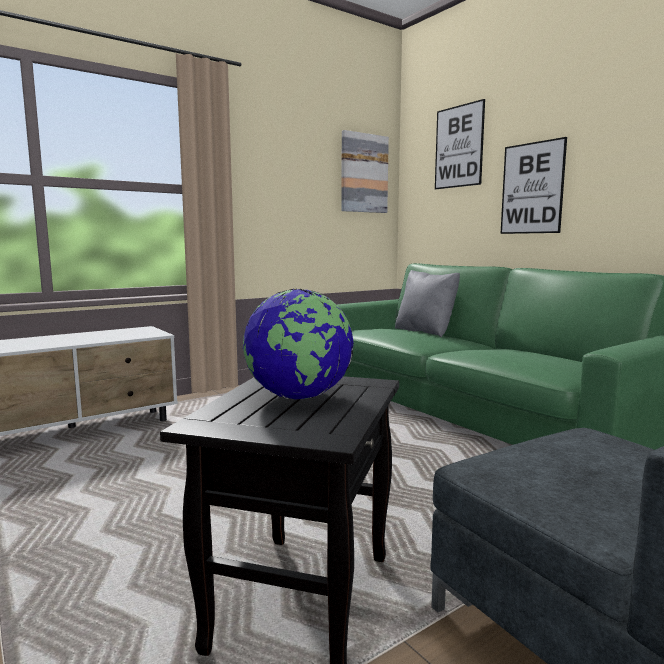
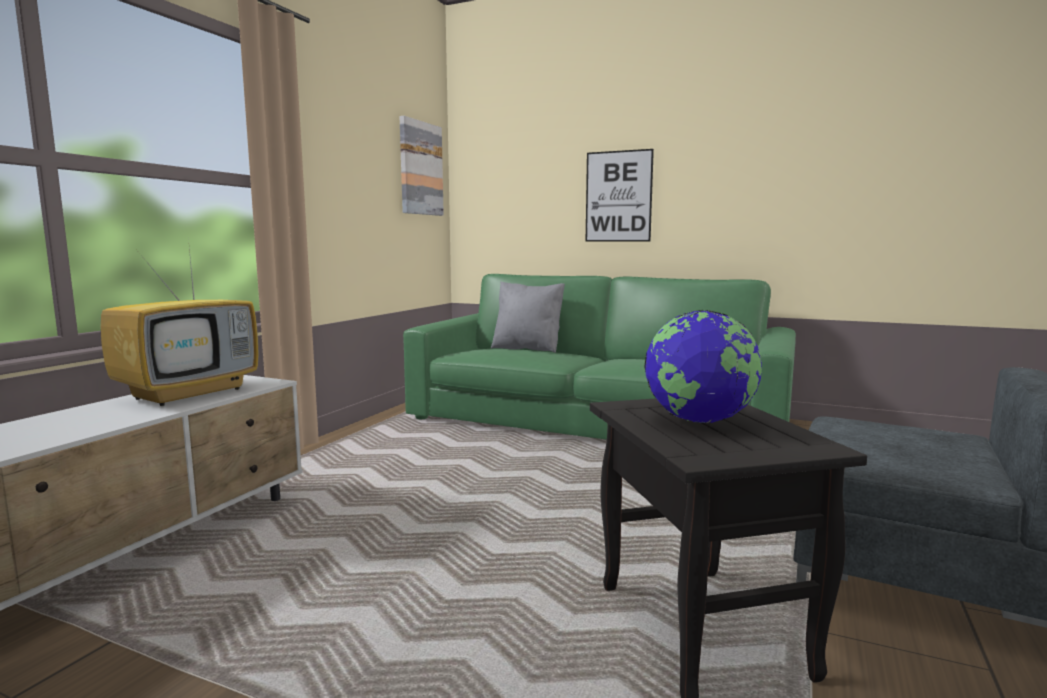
camera: 30 degrees left, 0 degrees up
(102, 335) = (190, 393): none -> television
(459, 146) = (530, 147): picture -> none

